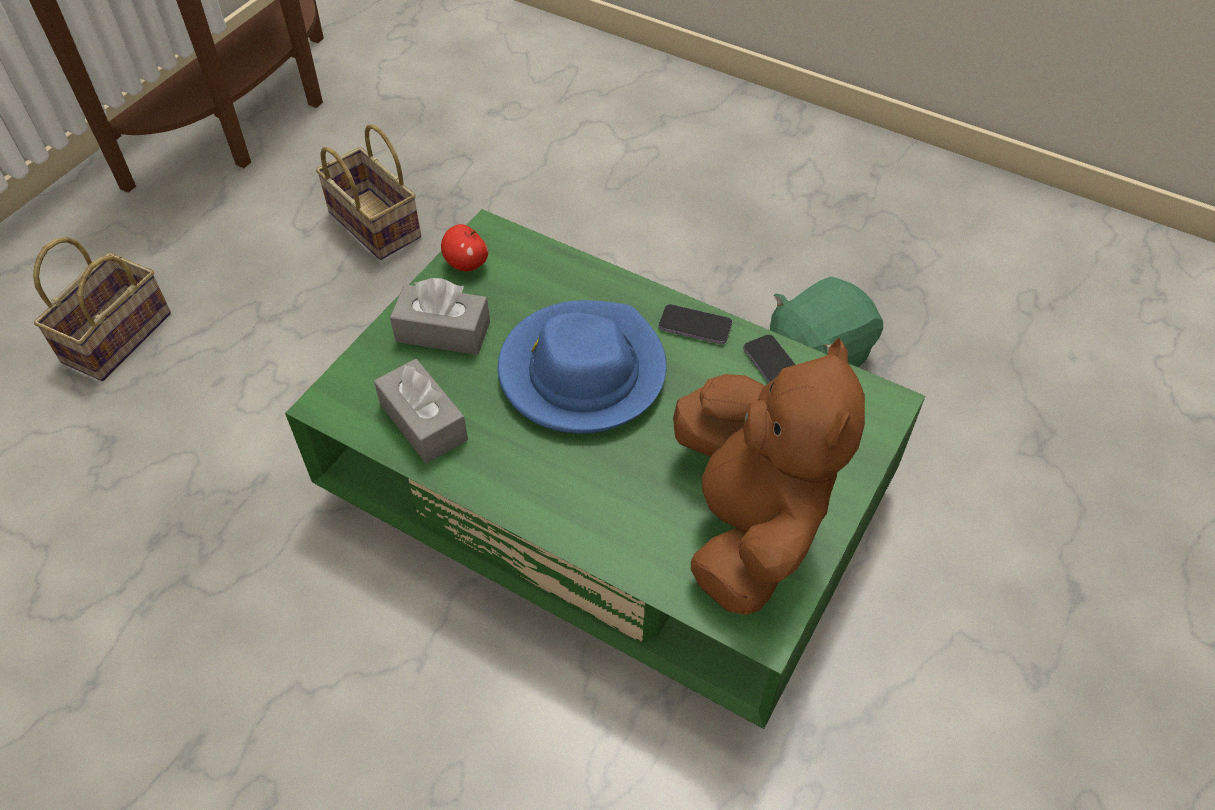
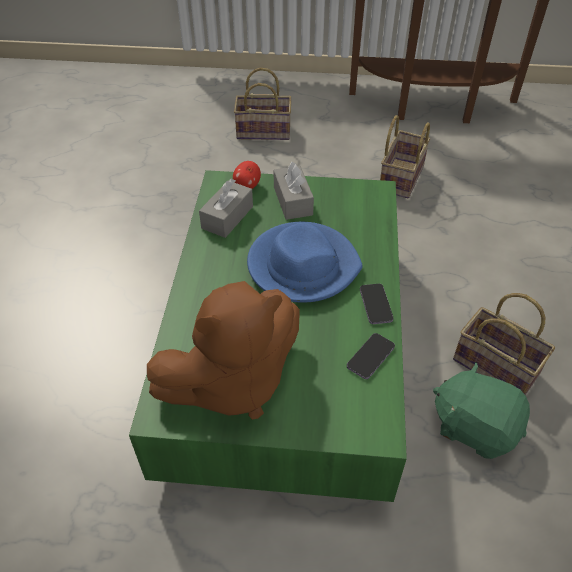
camera: 65 degrees right, 5 degrees down
(466, 264) = (348, 191): apple -> apple (247, 186)
(749, 293) = (498, 367): none -> basket

